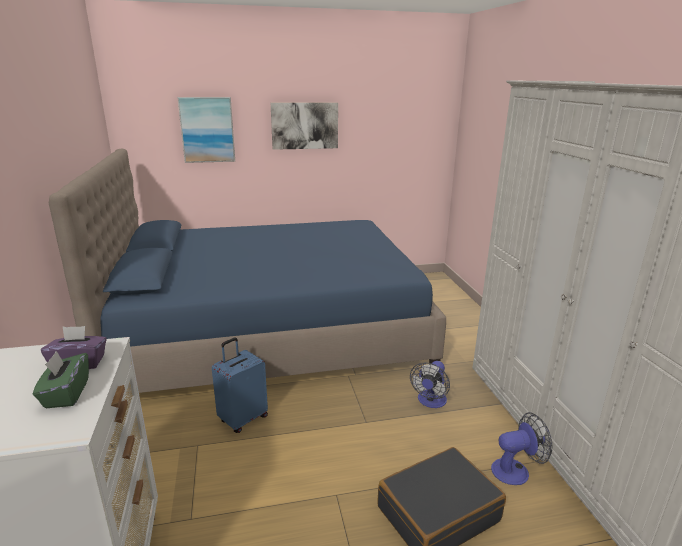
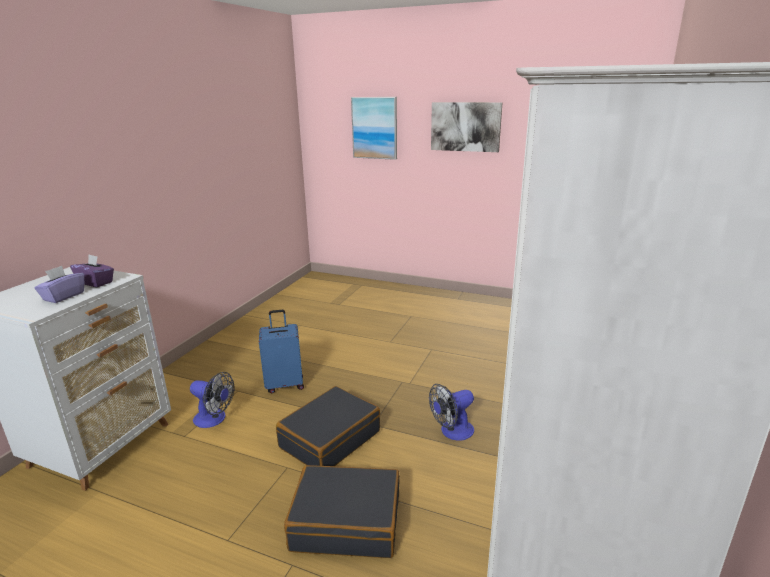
camera: 35 degrees right, 0 degrees up
(66, 394) = (63, 296): green tissue box -> purple tissue box
(270, 332) = (377, 325): blue bed -> none
(344, 451) = (329, 439): none -> black suitcase
(516, 470) = (465, 527): fan -> fan (214, 419)

